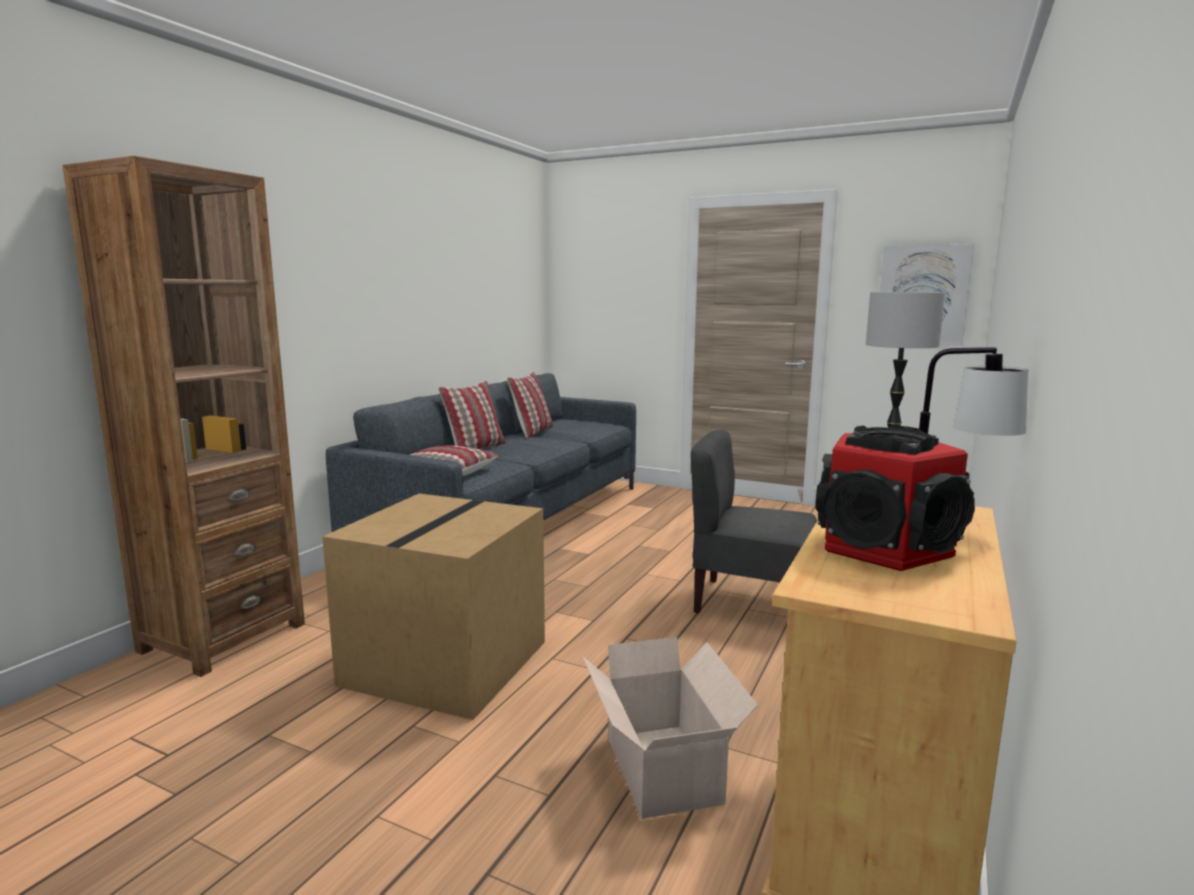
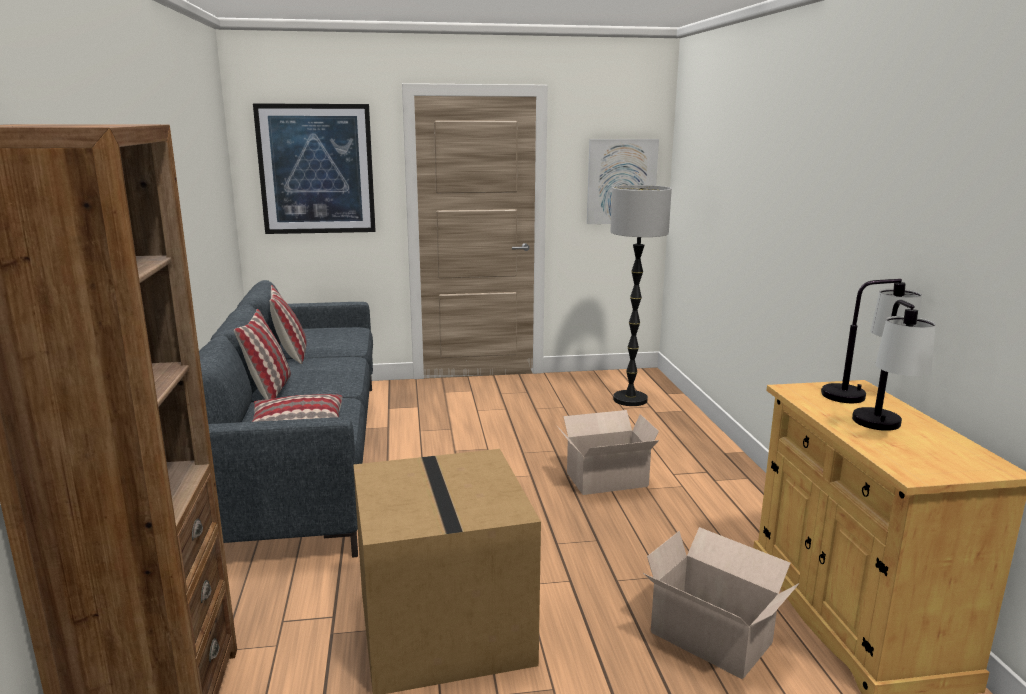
camera: 35 degrees left, 5 degrees up
(610, 280) = (316, 169): none -> picture
(749, 603) = (604, 480): grey chair -> cardboard box
(885, 548) = (884, 430): speaker -> table lamp

